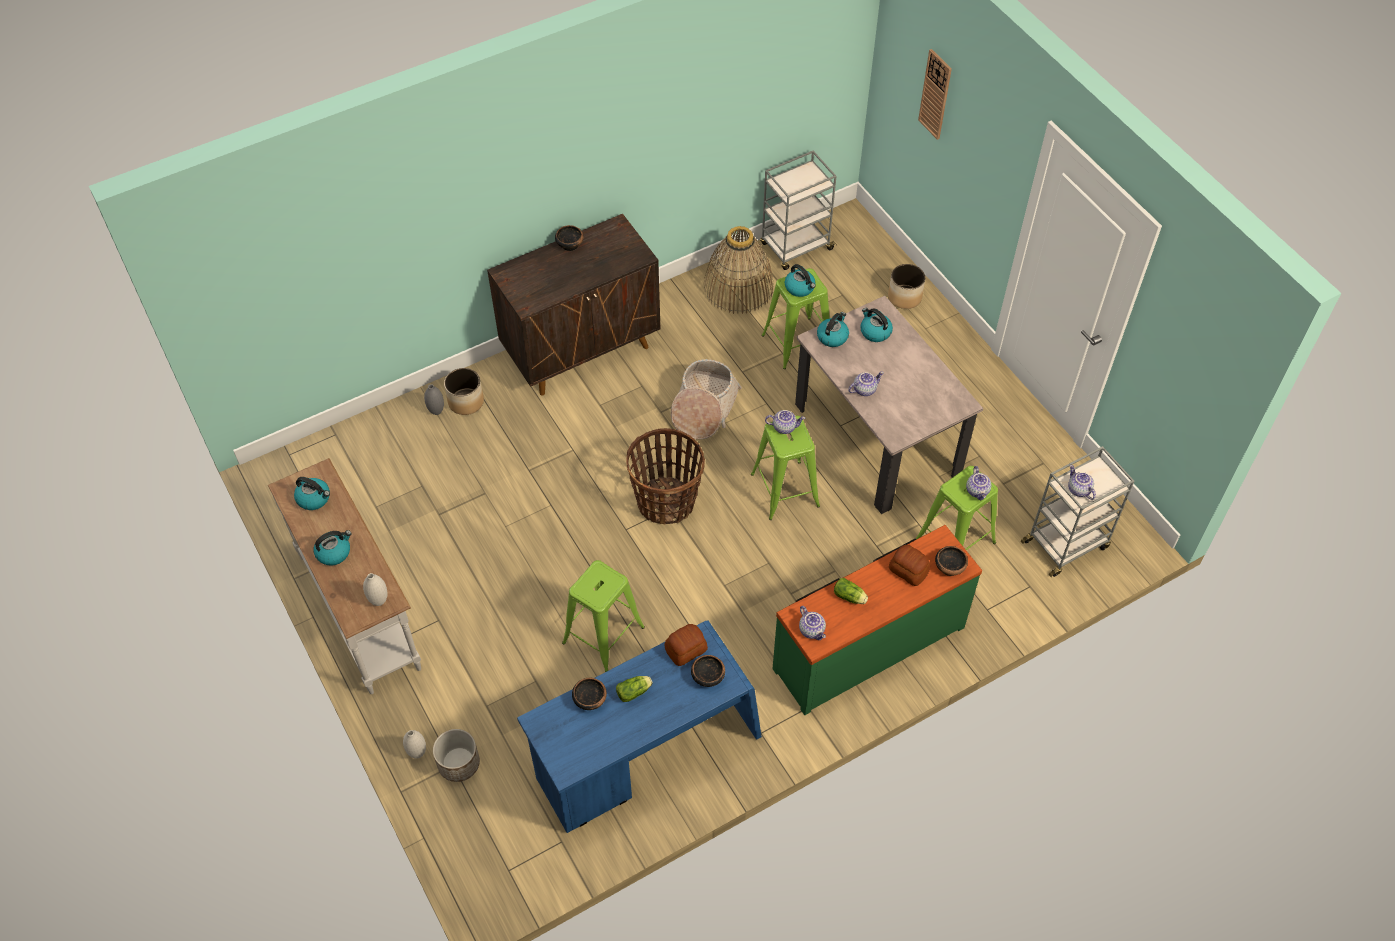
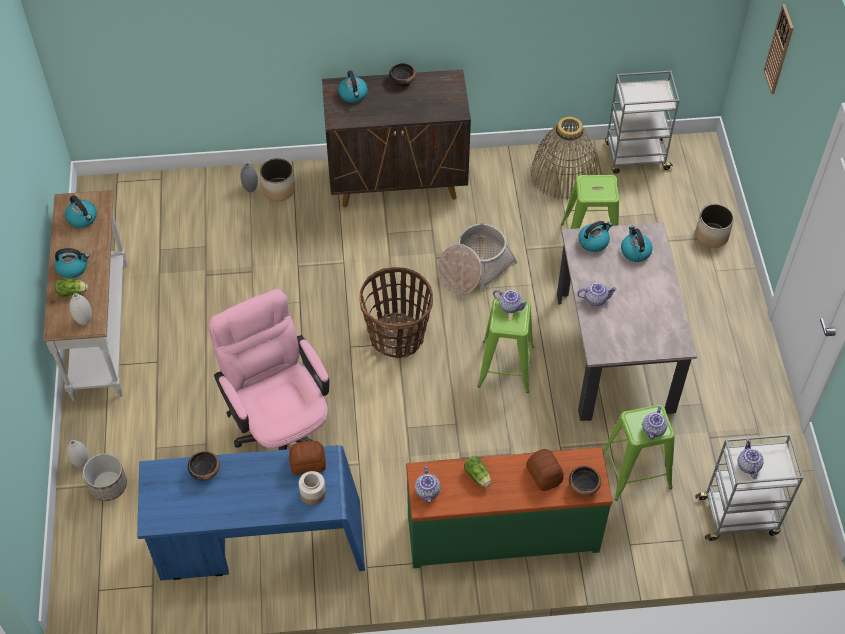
camera: 25 degrees right, 0 degrees up
(603, 635) = (281, 428): green stool -> pink office chair
(635, 691) = (245, 480): lettuce -> lettuce (73, 292)
(707, 677) = (312, 493): bowl -> jar
(800, 288) = (594, 189): kettle -> kettle (353, 94)

